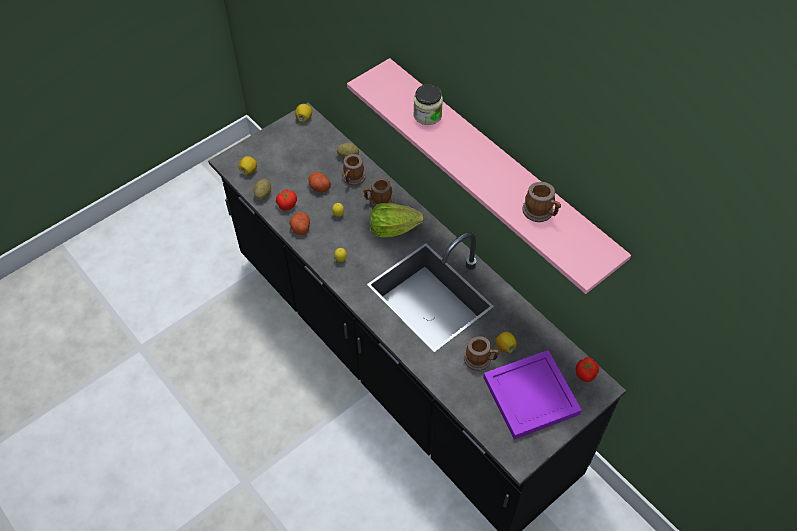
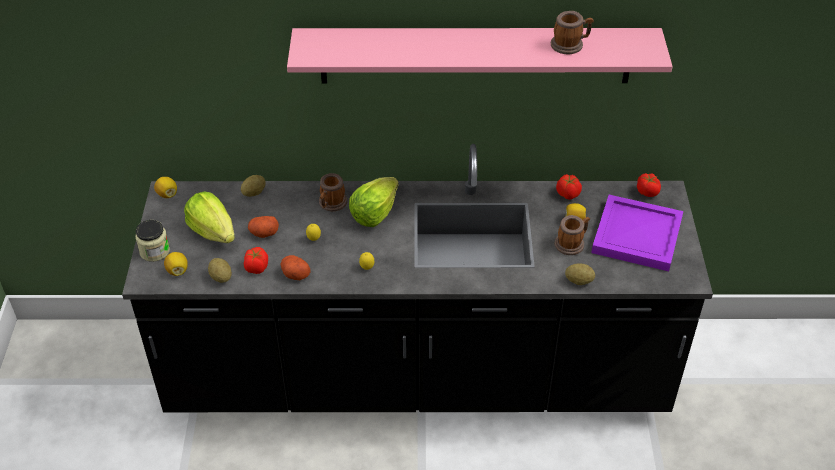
camera: 50 degrees left, 10 degrees down
(295, 162) = (213, 232): none -> lettuce
(353, 178) = (284, 205): mug -> none
(427, 115) = (390, 43): jar -> jar (154, 251)
(447, 387) = (579, 281): none -> potato
(528, 325) = (568, 194): none -> tomato

